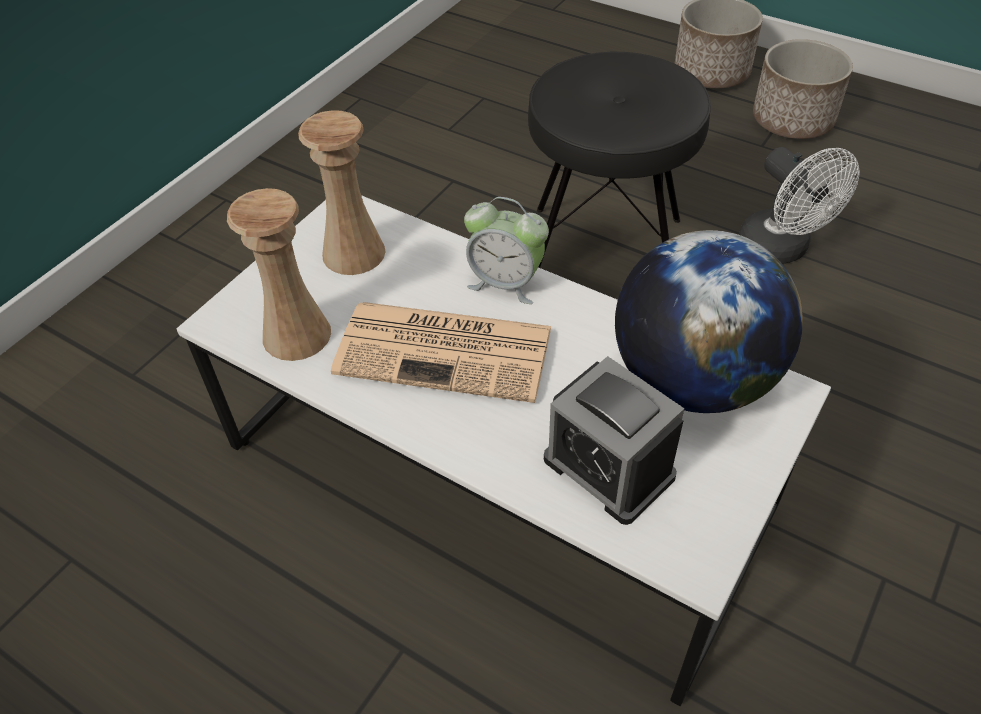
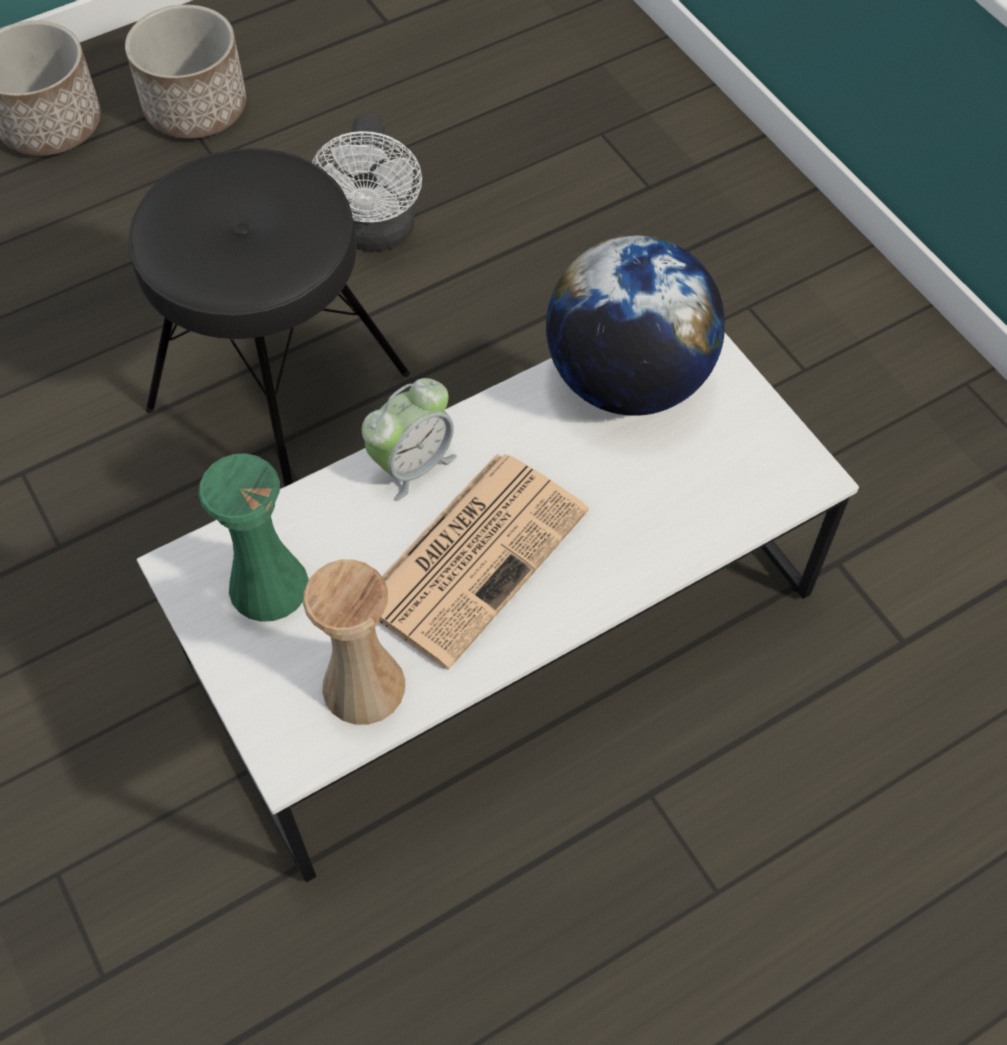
camera: 65 degrees left, 10 degrees up
(353, 253) = (268, 586): beige vase -> green vase
(608, 468) = (687, 489): alarm clock -> none
(781, 250) = (376, 235): white fan -> white fan turned 90 degrees clockwise

